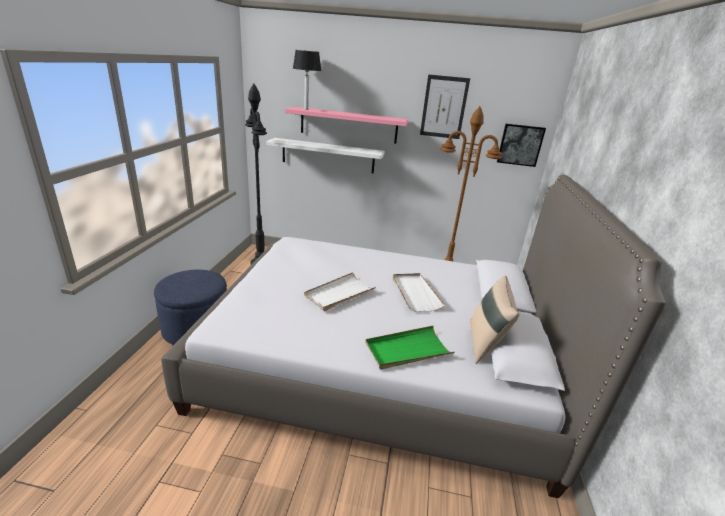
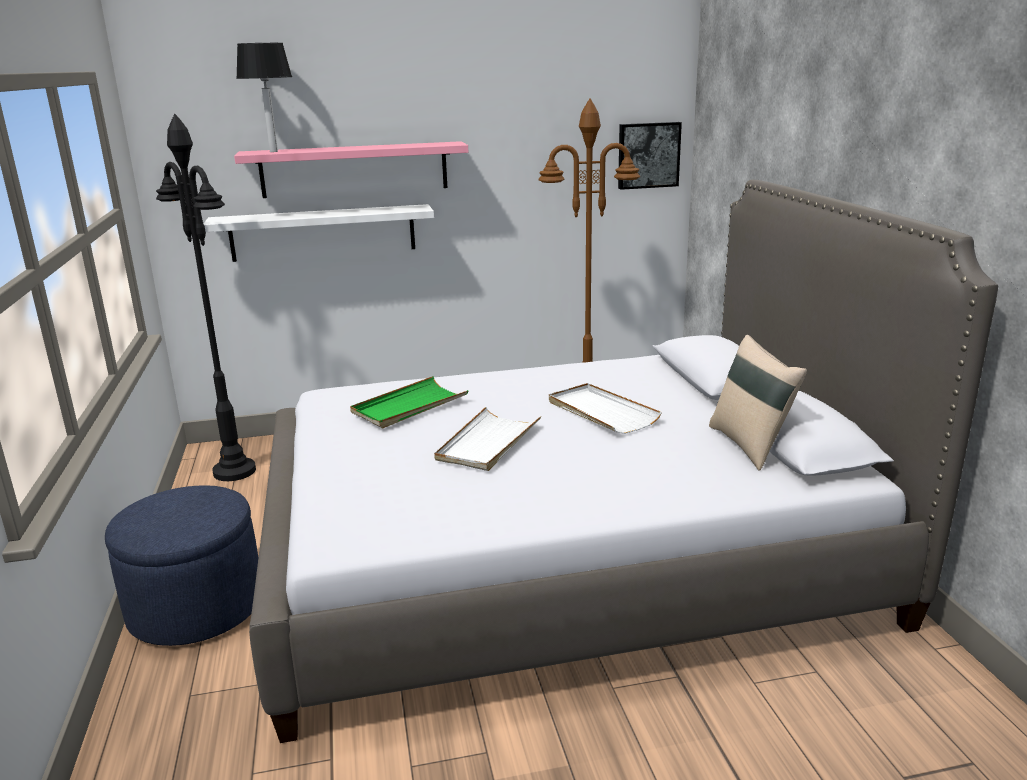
camera: 20 degrees left, 5 degrees down
(407, 350) = (656, 482): green tray -> green tray (409, 406)
(444, 107) = (518, 112): picture -> none

